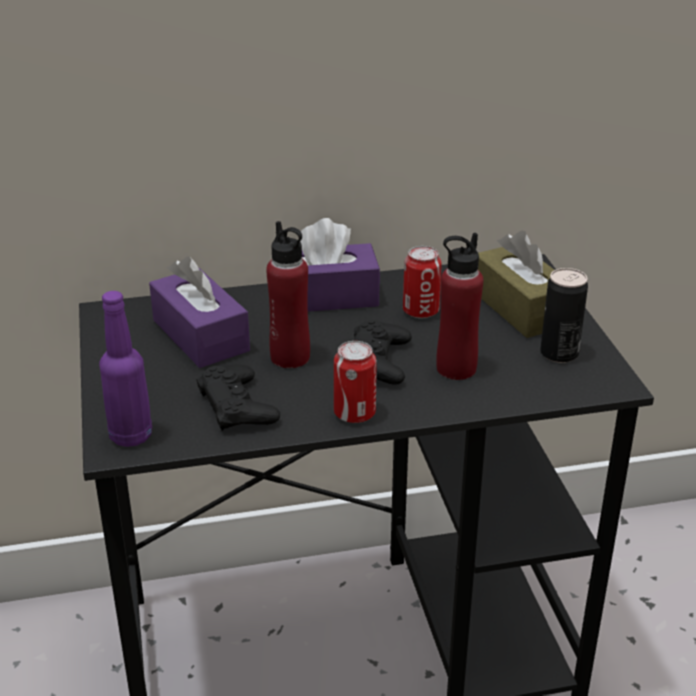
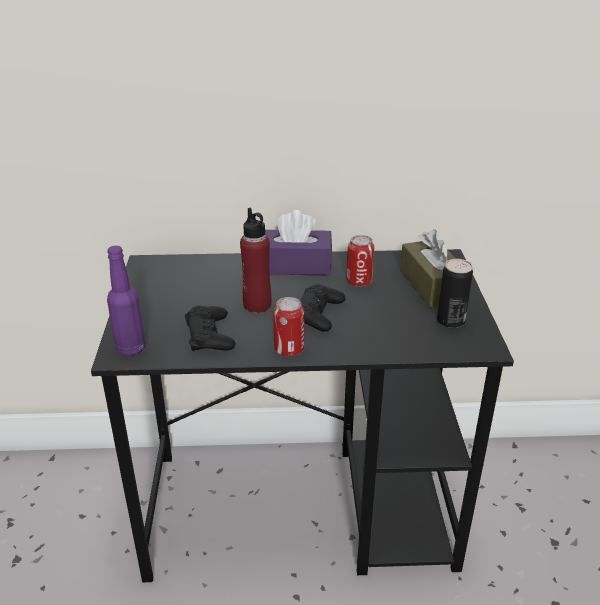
camera: 10 degrees right, 0 degrees up
(200, 335) = (201, 284): purple tissue box -> none
(456, 368) = (371, 324): red bottle -> none

